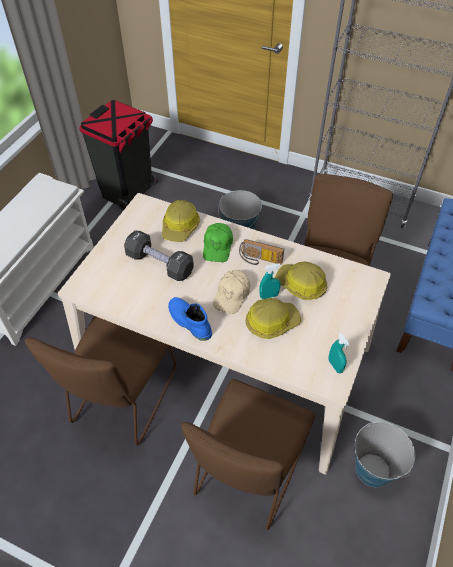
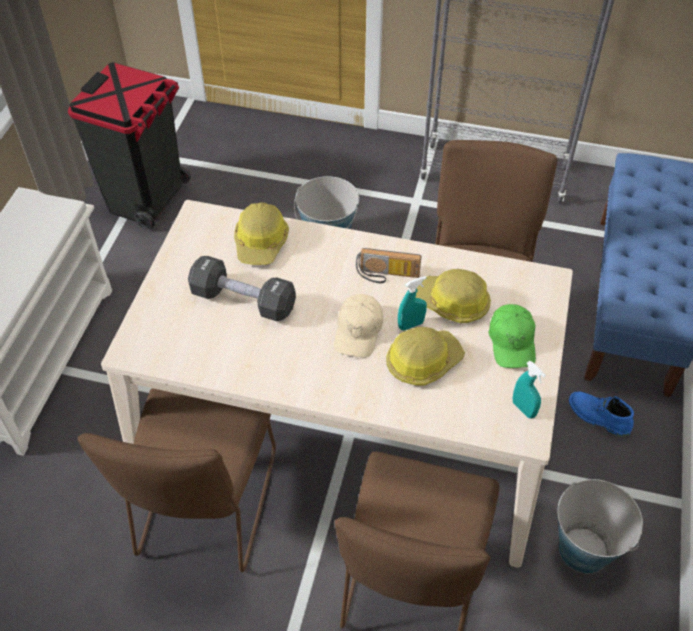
camera: 10 degrees left, 0 degrees up
(188, 322) = (305, 378): blue boot -> blue boot (597, 417)
(217, 246) = (322, 264): green cap -> green cap (512, 341)

